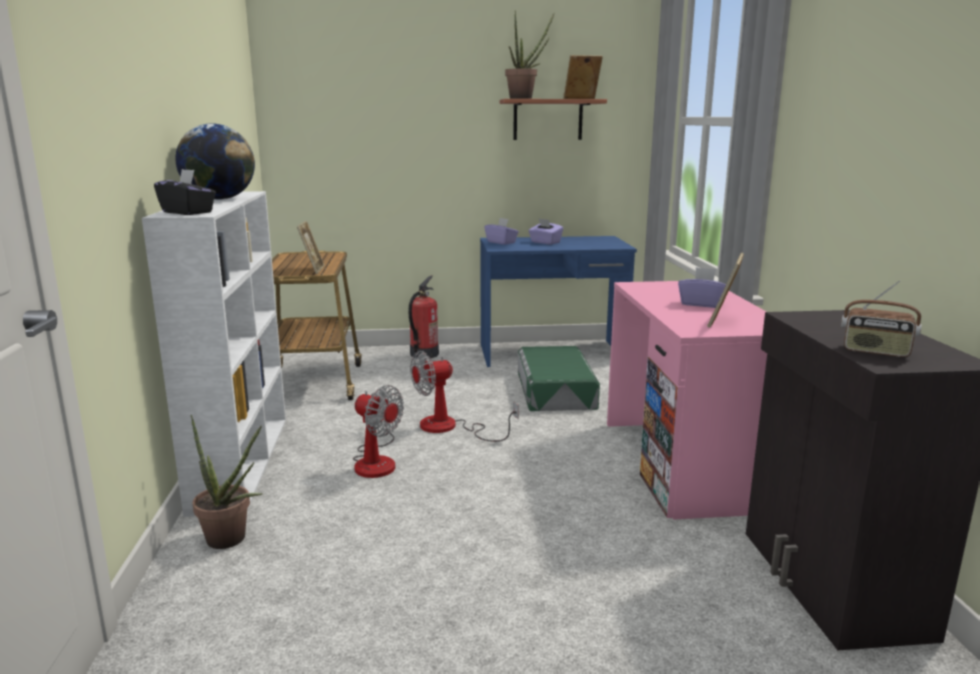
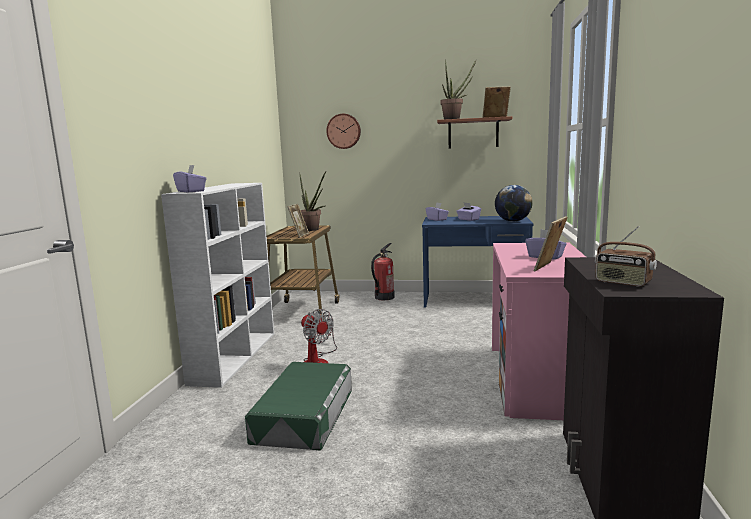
camera: 15 degrees right, 5 degrees down
(188, 212) = (191, 191): black tissue box -> purple tissue box
(219, 199) = (224, 186): globe -> globe (513, 221)
(232, 541) = (205, 403): potted plant -> potted plant (313, 230)
(358, 108) = (344, 131): none -> wall clock
(450, 428) = (377, 344): fan -> none
(555, 389) = (465, 324): green storage box -> green storage box (304, 414)

